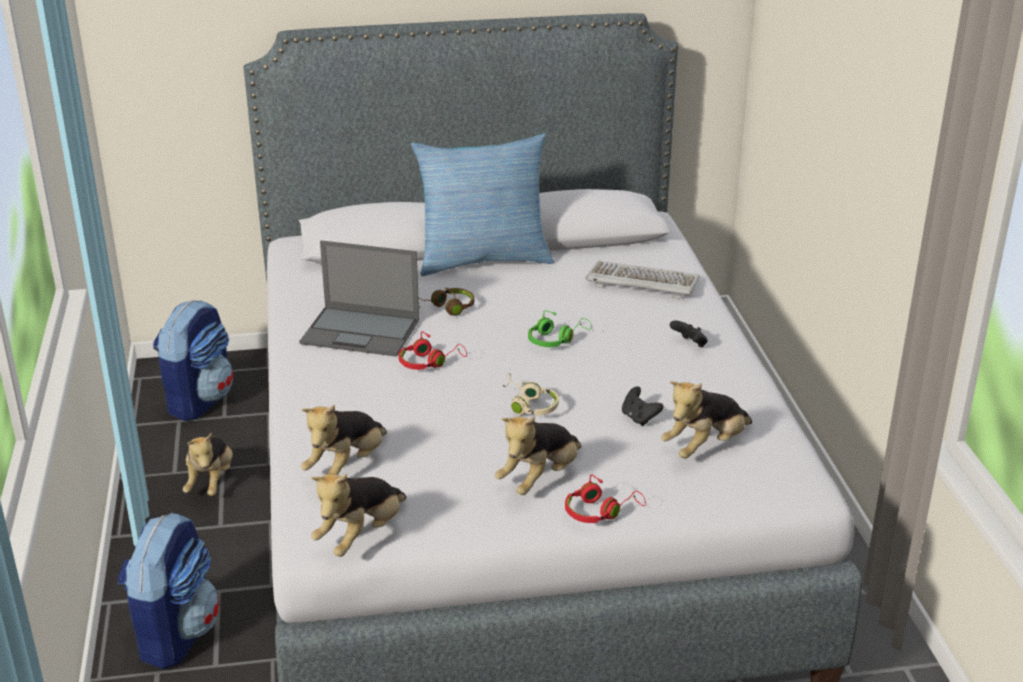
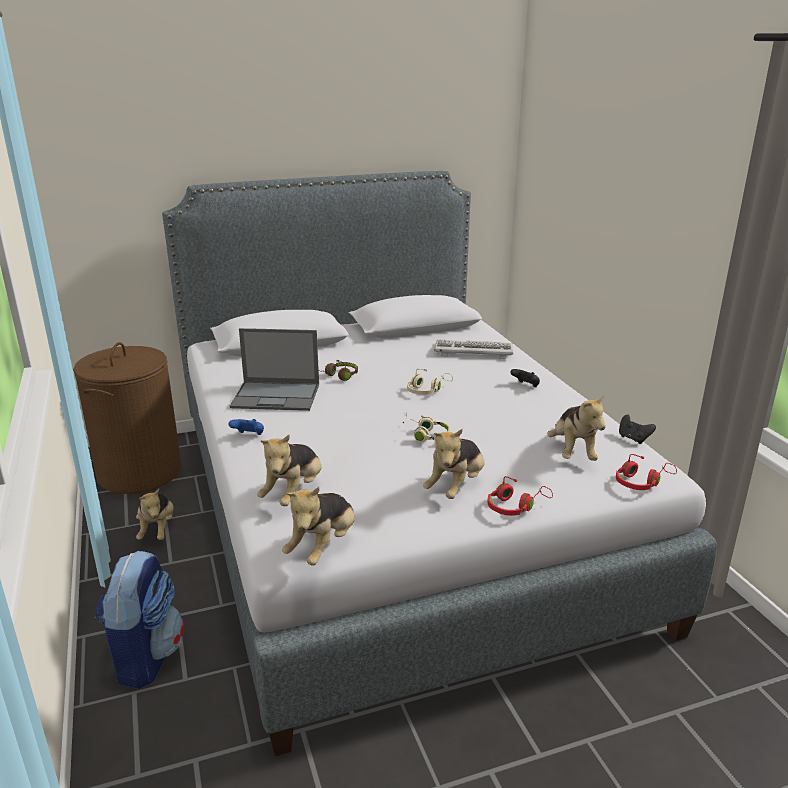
camera: 10 degrees left, 5 degrees down
(199, 400) = (139, 472): backpack -> brown laundry basket
(313, 386) = (249, 436): none -> blue game controller
(429, 362) = (337, 412): red headphones -> red headphones (641, 482)
(483, 259) = (353, 345): pillow -> none
(556, 339) = (427, 390): green headphones -> beige headphones
(639, 418) = (513, 436): black game controller -> black game controller (633, 438)
(705, 446) = (572, 451): plush toy -> plush toy turned 45 degrees counterclockwise

